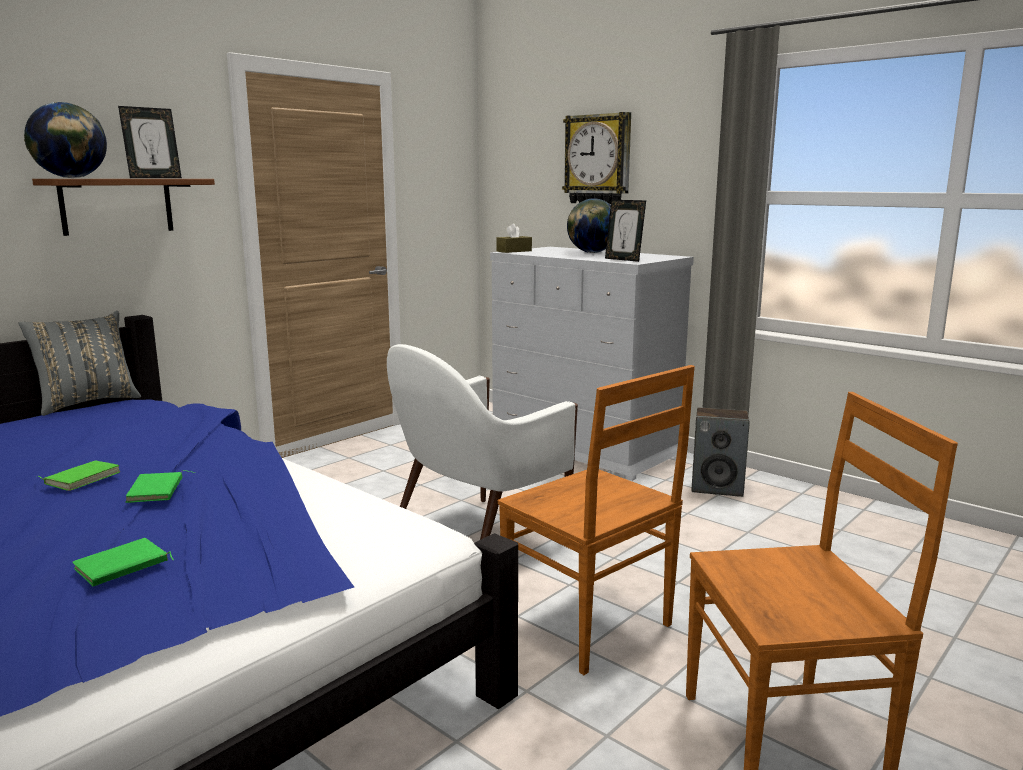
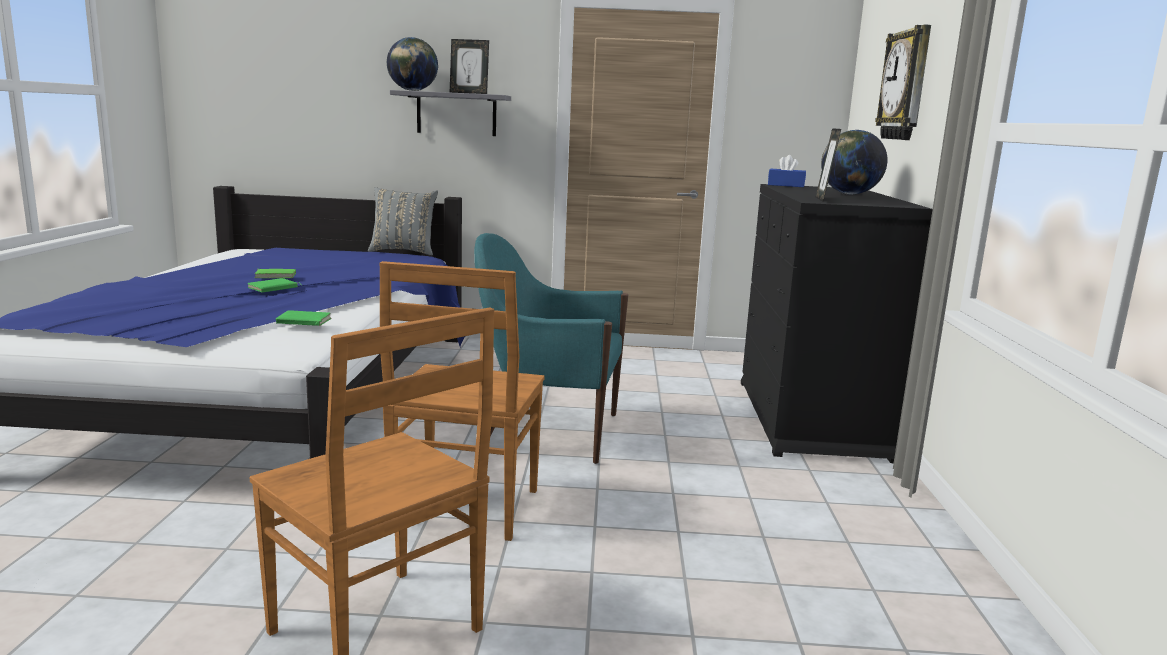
camera: 50 degrees right, 0 degrees up
(117, 206) = (456, 114): brown shelf -> grey shelf
(122, 567) = (165, 306): green book -> green book (303, 322)
(476, 537) = (547, 431): white armchair -> turquoise armchair
(514, 251) = (786, 185): brown tissue box -> blue tissue box
(585, 446) = (810, 418): white dresser -> black dresser
(717, 487) = (844, 498): speaker -> none

